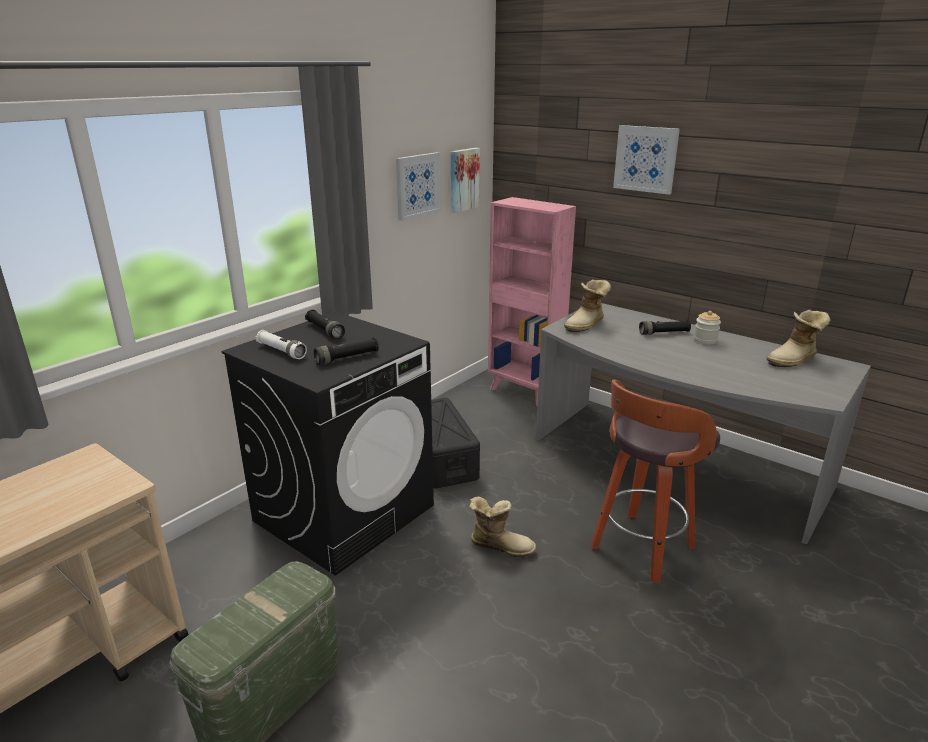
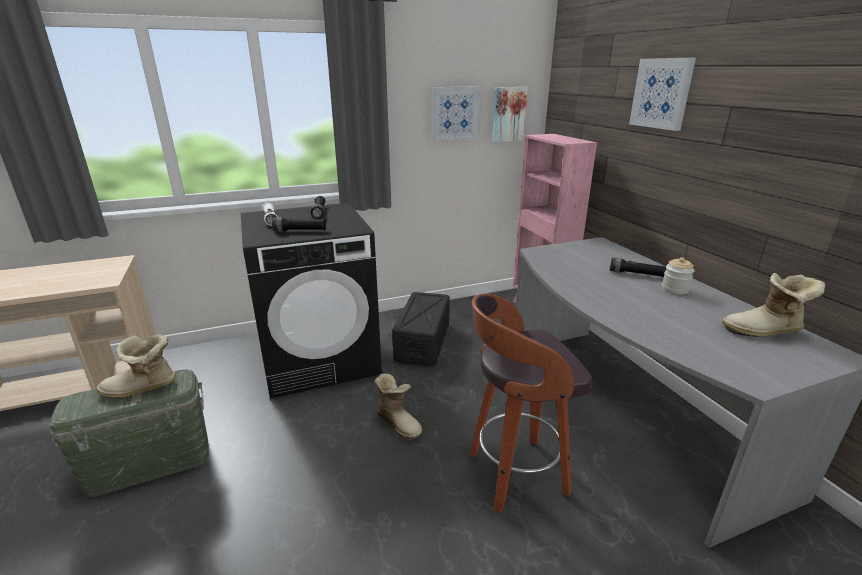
camera: 30 degrees right, 0 degrees up
(586, 325) = (566, 253): boot -> boot (141, 389)

